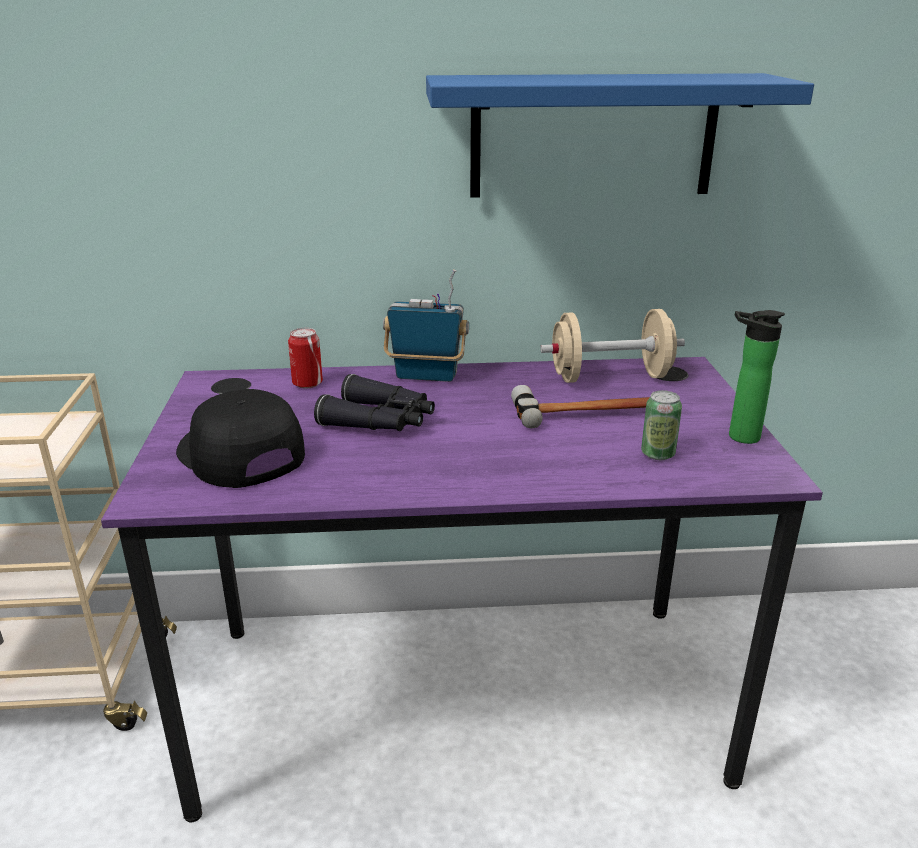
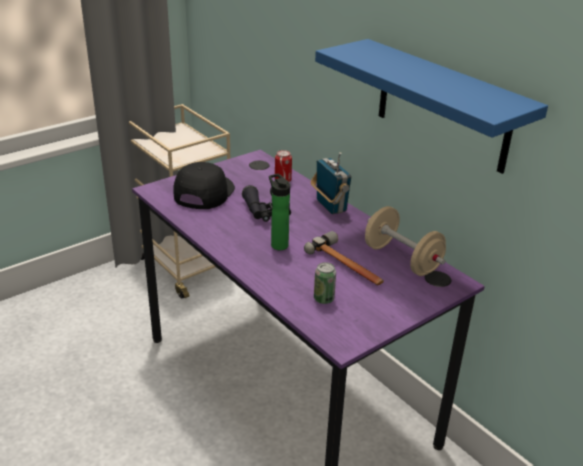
camera: 55 degrees right, 5 degrees up
(738, 436) = (377, 322): bottle -> bottle (278, 244)

